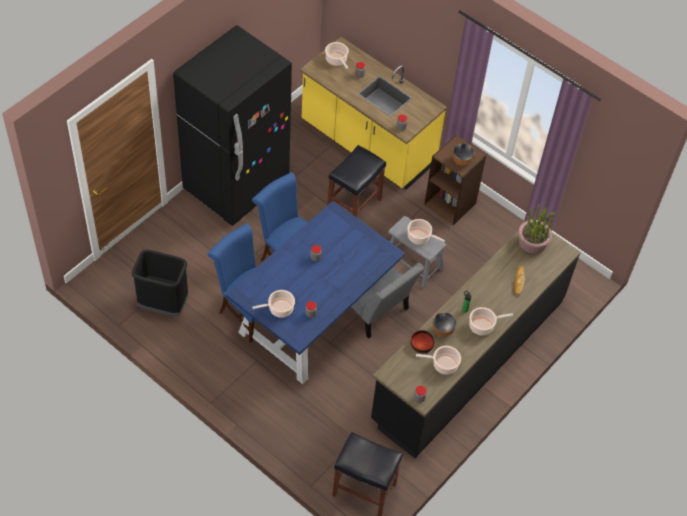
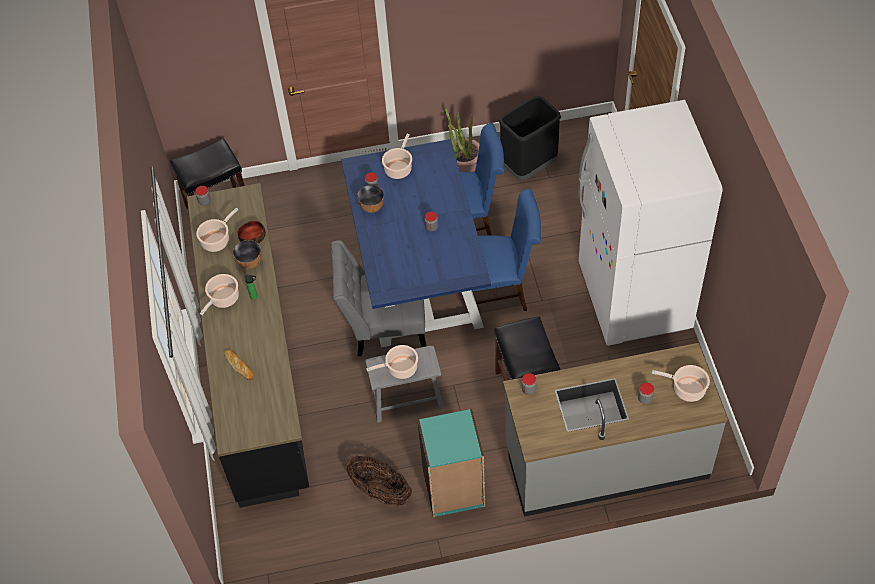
camera: 135 degrees right, 0 degrees up
(236, 186) = (634, 297): black fridge -> white fridge
(367, 144) = (605, 460): yellow counter -> grey counter
(450, 203) = (453, 489): brown bookcase -> turquoise bookcase
(461, 161) = (440, 433): bowl -> bowl (372, 207)
(484, 238) = (380, 491): none -> basket
(532, 242) = (270, 414): potted plant -> potted plant (464, 162)

